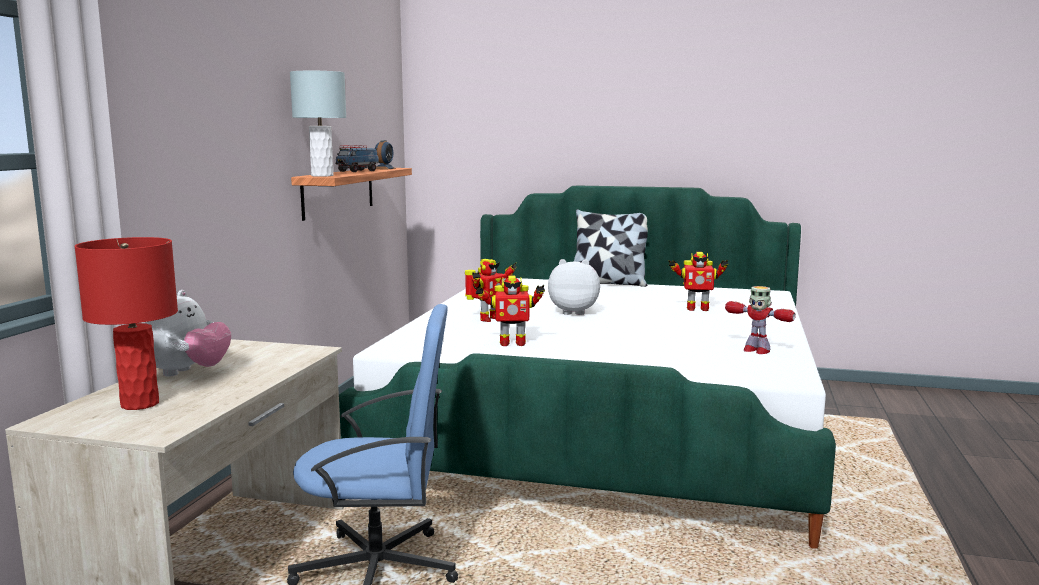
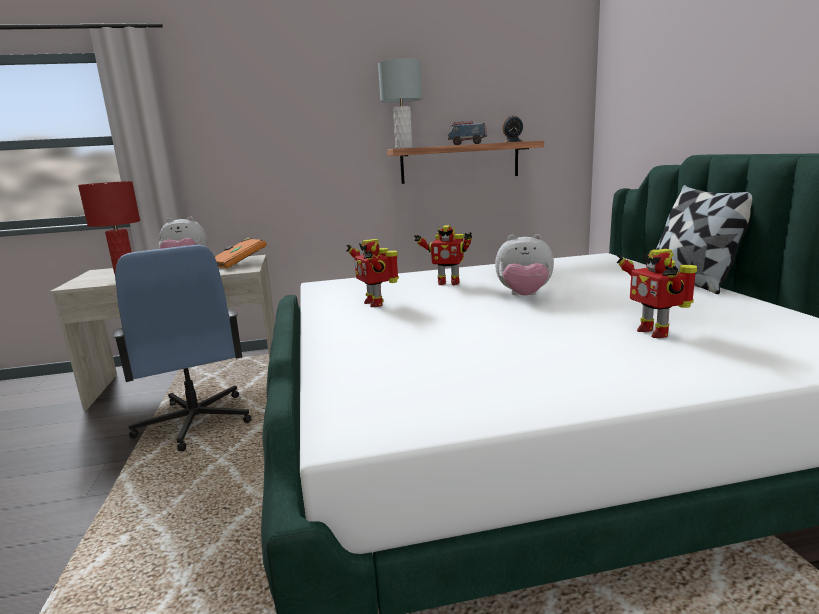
camera: 65 degrees right, 5 degrees up
(256, 351) = (239, 263): none -> orange book
(573, 312) = (524, 296): plush toy -> plush toy turned 120 degrees clockwise
(756, 350) = (478, 393): toy robot -> none

